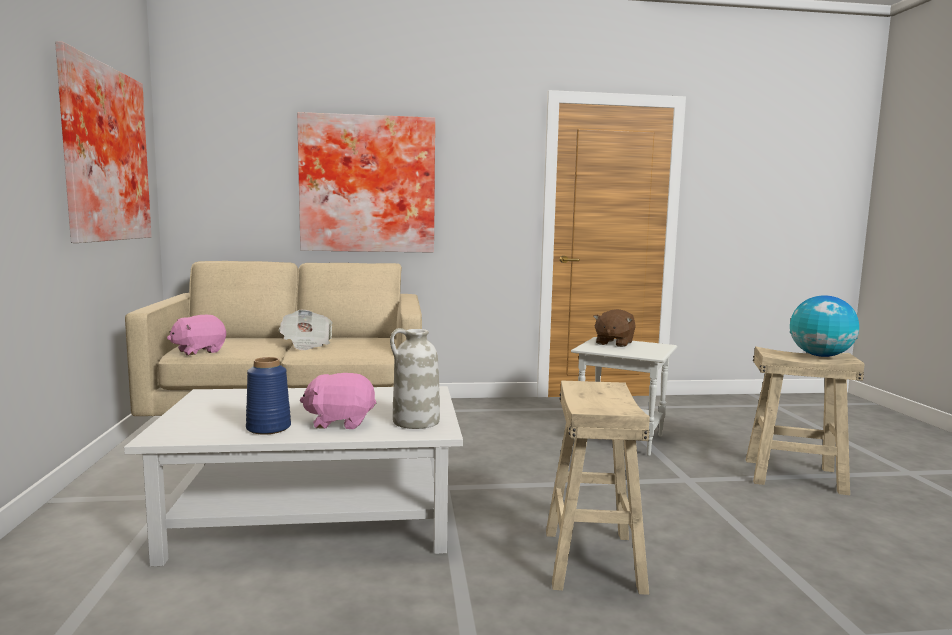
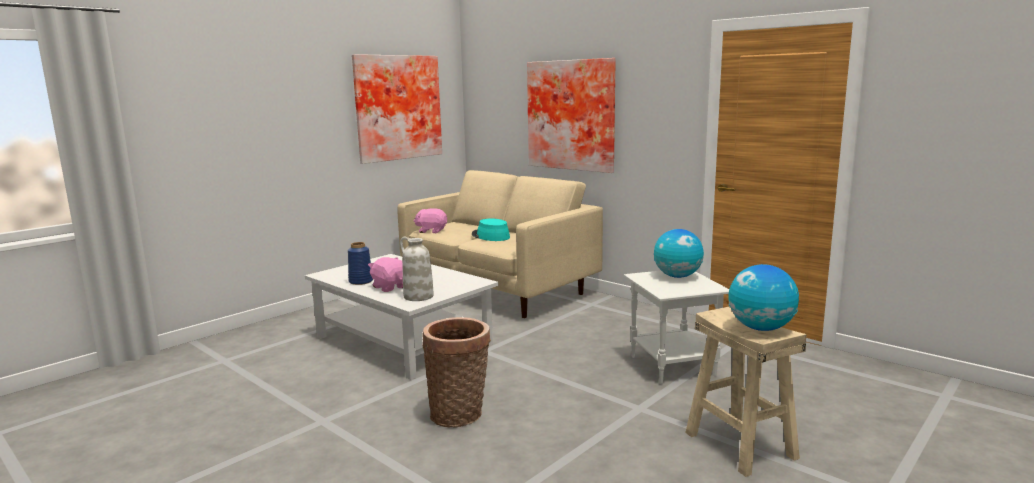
camera: 50 degrees right, 5 degrees up
(306, 344) = (490, 236): newspaper -> turquoise hat
(591, 559) = (460, 414): beige stool -> basket
(613, 343) = (677, 276): brown plush toy -> globe

